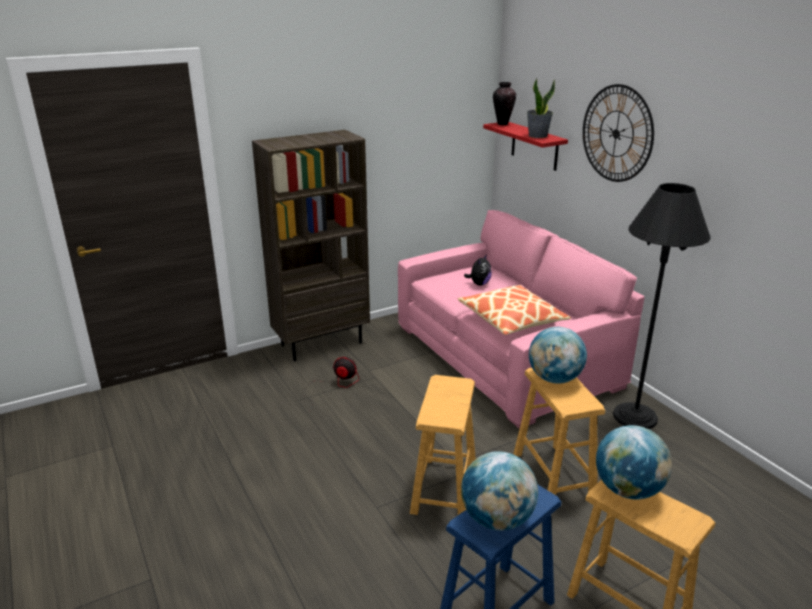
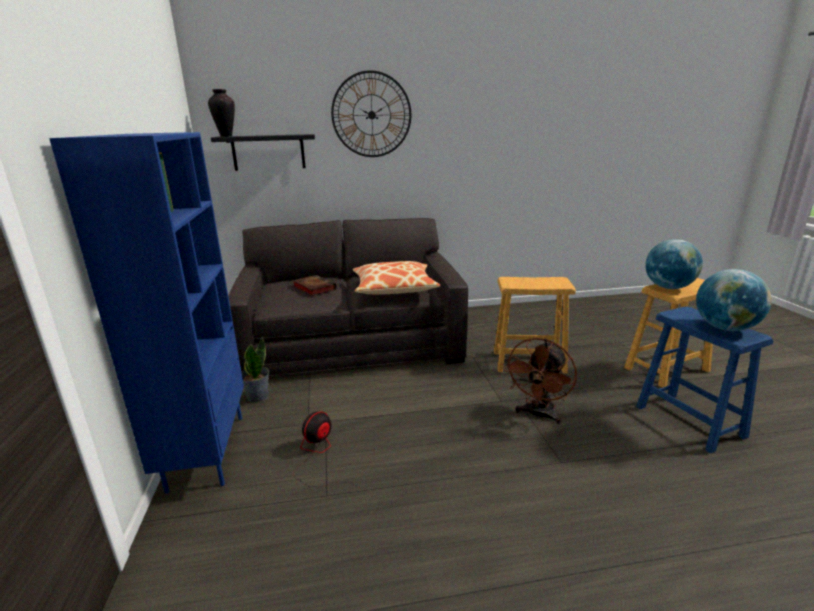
camera: 70 degrees left, 5 degrees down
(322, 343) = (206, 451): brown bookcase -> blue bookcase
(444, 489) = (538, 415): brown stool -> brown fan
(479, 284) = (313, 288): plush toy -> book
(505, 355) = (352, 343): pink sofa -> grey sofa
(534, 146) = (268, 152): red shelf -> black shelf
(537, 135) = (288, 134): potted plant -> potted plant (257, 396)
(554, 379) = (522, 282): globe -> none
(635, 417) = (470, 319): black floor lamp -> none

